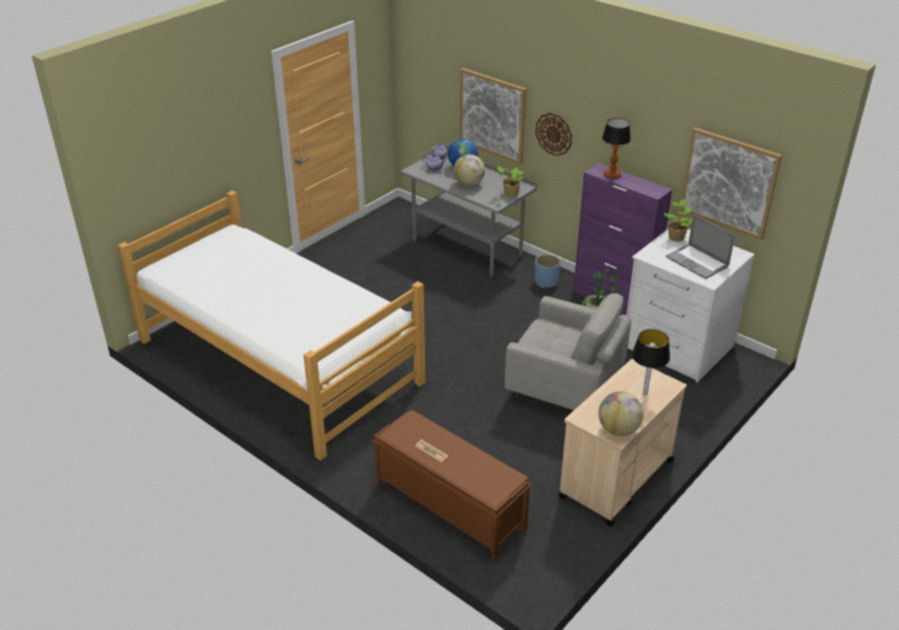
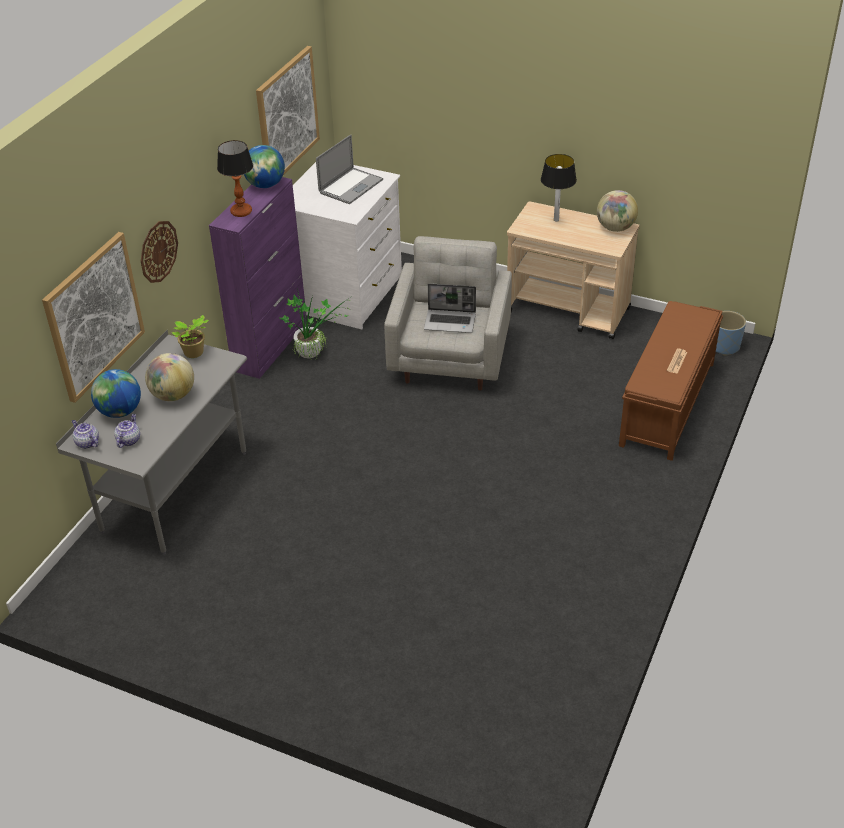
camera: 105 degrees left, 5 degrees up
(279, 361) = (513, 613): bed -> none
(546, 282) = (244, 403): blue planter -> blue planter (725, 346)
(551, 342) = (450, 322): none -> laptop
(650, 188) = (265, 185): none -> globe
(676, 237) = (304, 201): potted plant -> none

